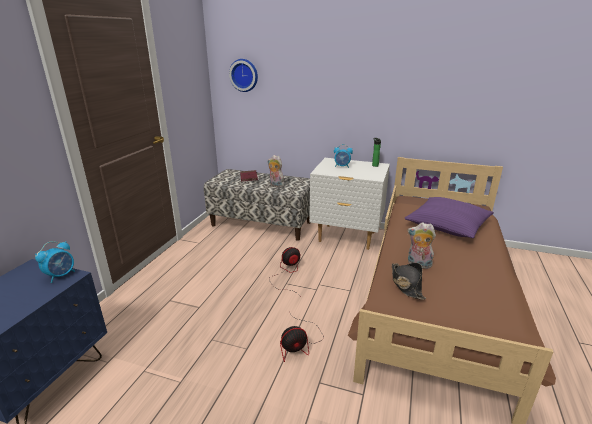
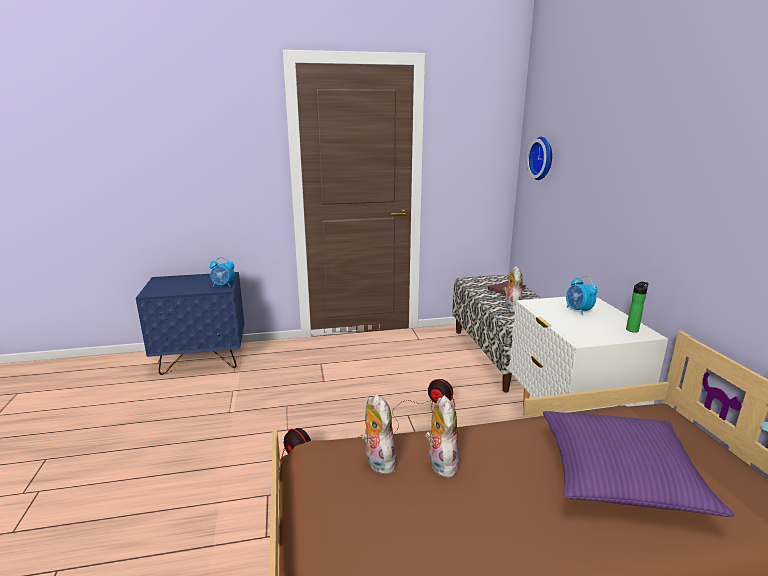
camera: 60 degrees right, 5 degrees down
(406, 284) = (377, 461): black hat -> plush toy

